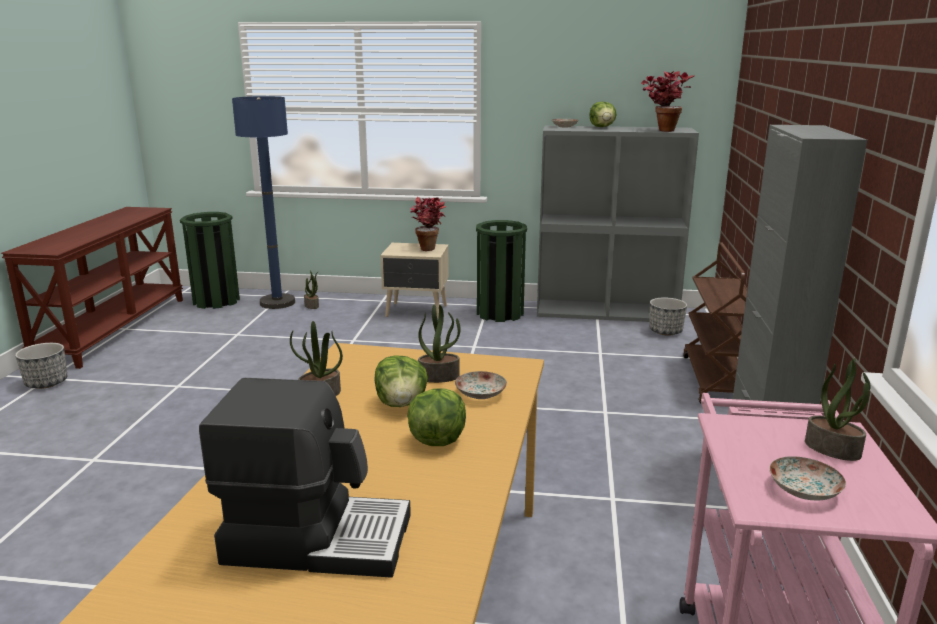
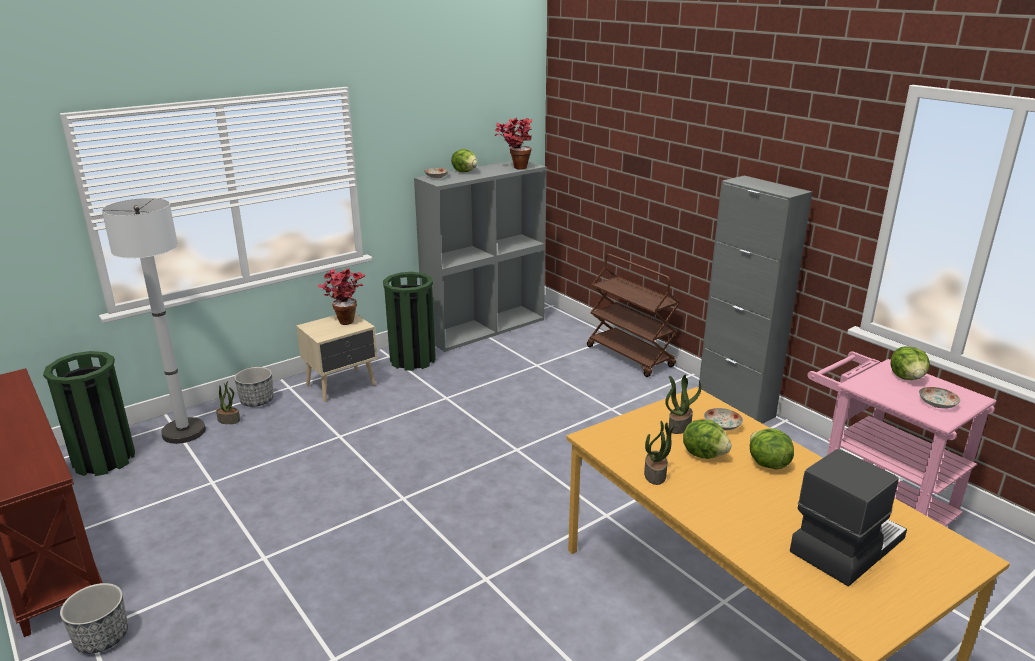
camera: 45 degrees left, 5 degrees up
(277, 303) = (184, 432): blue floor lamp -> white floor lamp
(665, 331) = (547, 330): planter -> planter (257, 401)
(833, 449) = (907, 378): potted plant -> lettuce

